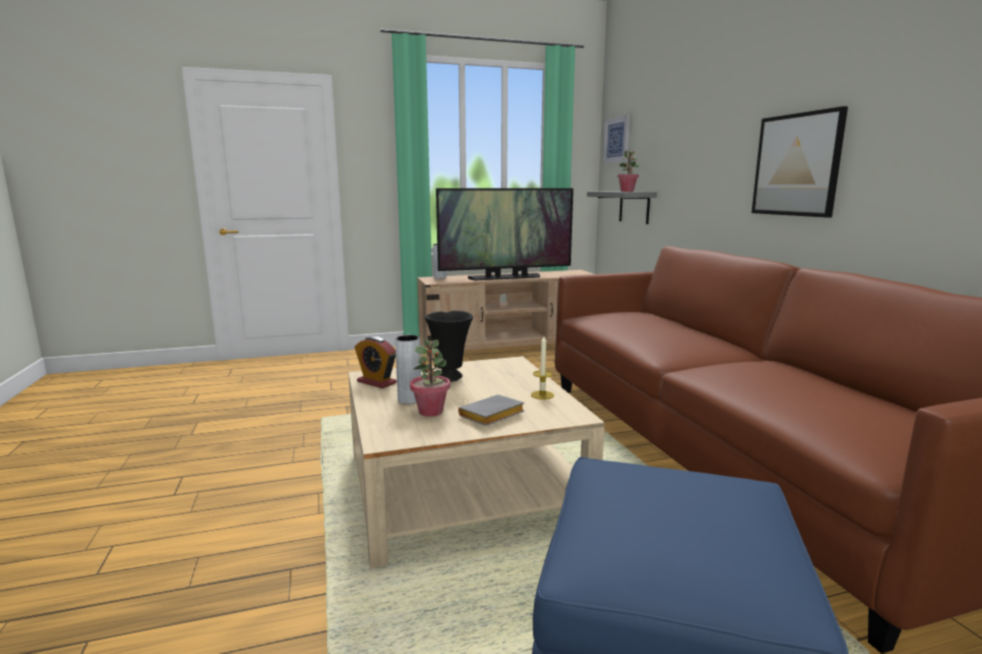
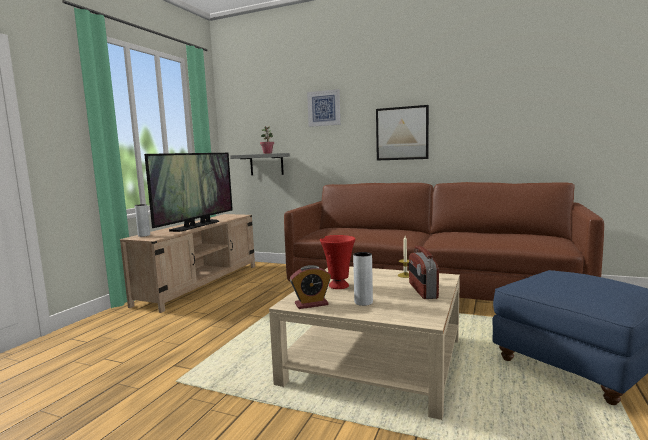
camera: 50 degrees left, 5 degrees down
(431, 411) = (394, 301): potted plant -> none
(450, 377) = (339, 286): black vase -> red vase
(491, 416) = (422, 291): grey book -> radio
(617, 140) = (239, 119): picture -> picture (324, 108)

